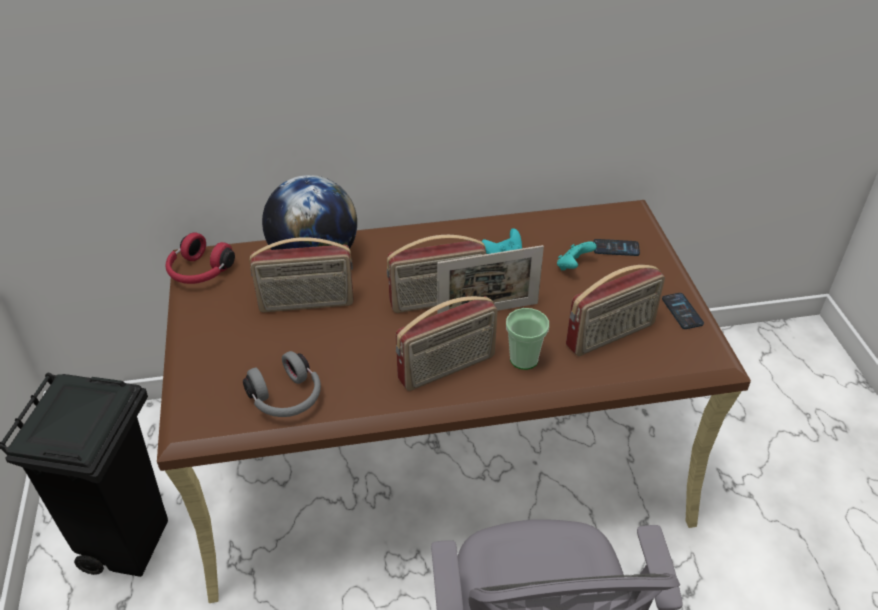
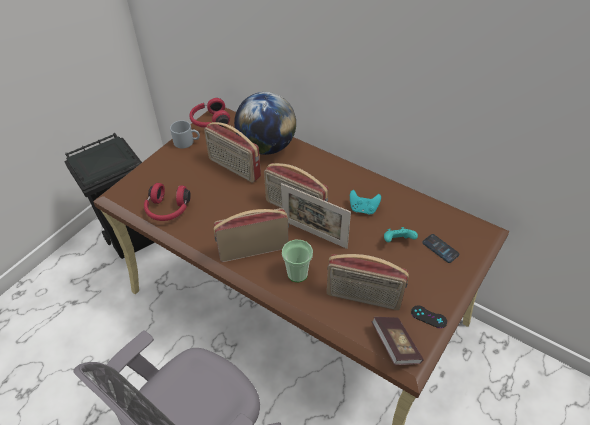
camera: 45 degrees right, 5 degrees up
(201, 311) = (187, 142): none -> grey mug
(287, 399) = (167, 210): grey headphones -> red headphones
(447, 369) = (253, 249): radio -> radio turned 150 degrees clockwise
(682, 311) = (428, 317): phone -> black game controller
(689, 355) = (395, 346): none -> book

